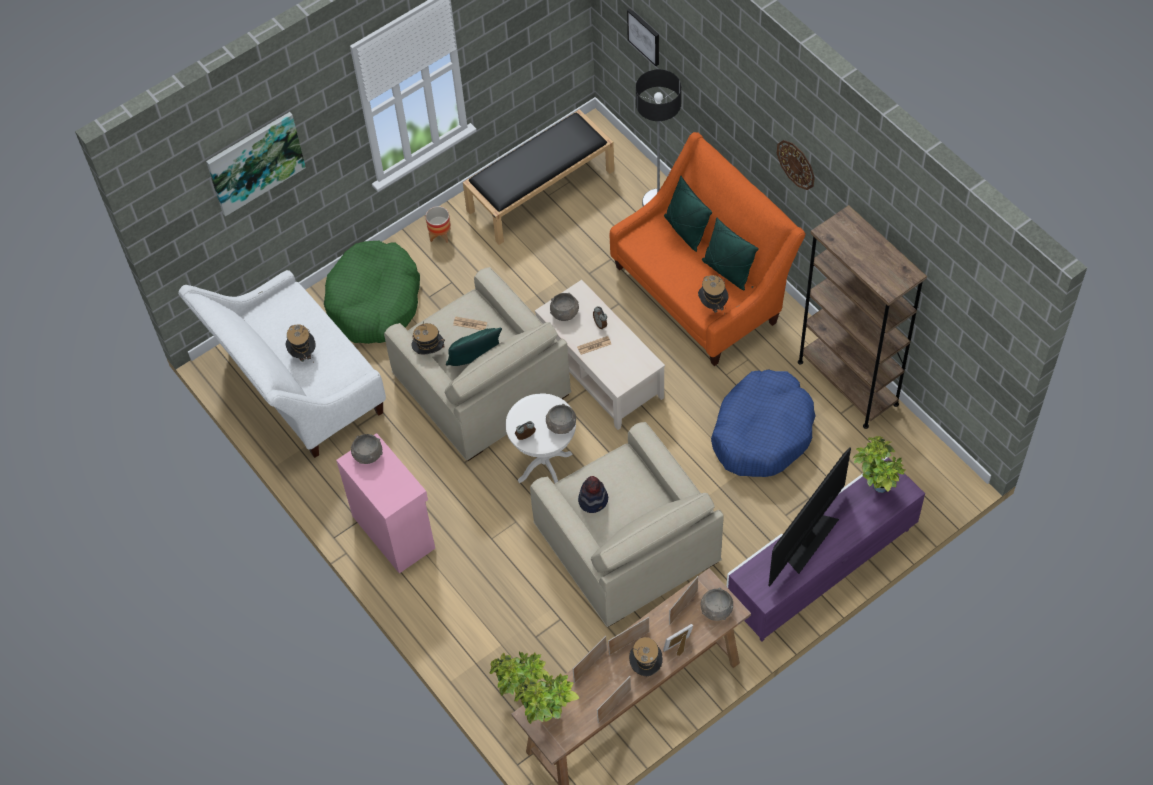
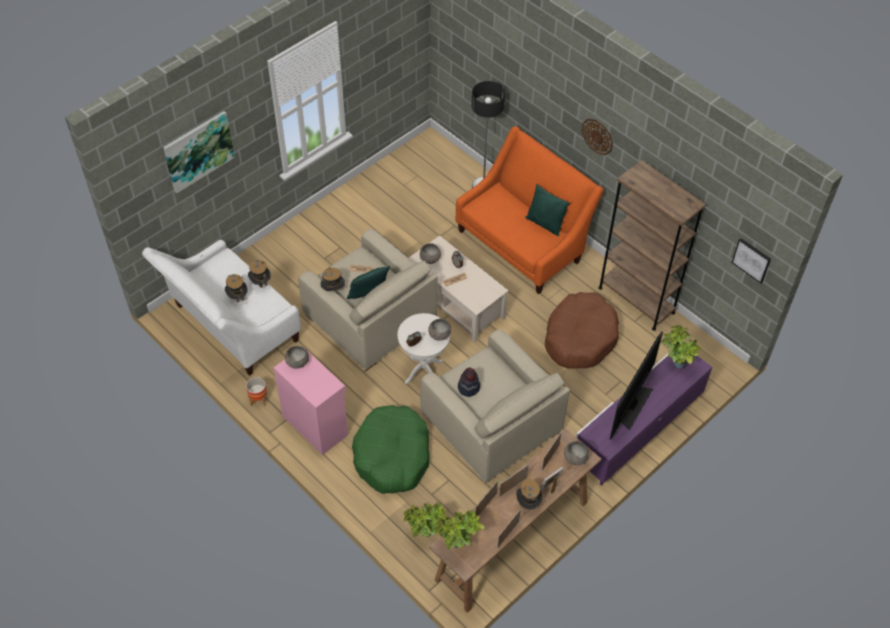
camera: 10 degrees left, 5 degrees down
(374, 301) = (284, 263): green dog bed -> green dog bed (392, 456)
(440, 235) = (328, 216): planter -> planter (258, 399)
(541, 190) = (398, 182): black bench -> none
(644, 36) = (474, 59): picture -> picture (751, 260)
(685, 230) = (511, 198): green pillow -> none
(712, 305) = (538, 247): hat -> hat (260, 283)
(762, 432) = (580, 337): blue dog bed -> brown dog bed

